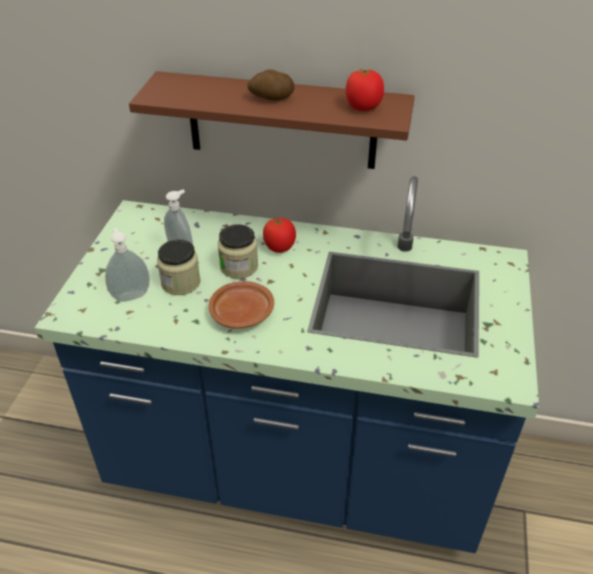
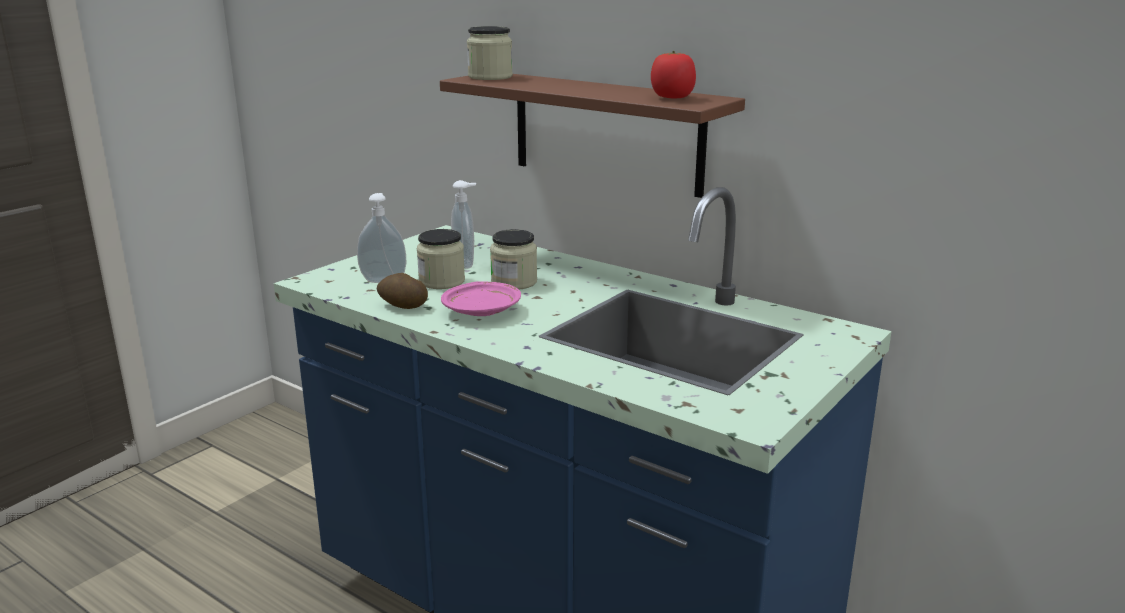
camera: 25 degrees right, 20 degrees down
(169, 87) = (490, 77): none -> jar
(242, 312) = (482, 311): brown plate -> pink plate
(271, 98) = (581, 87): potato -> potato (402, 306)
(280, 247) = (573, 277): tomato -> none

